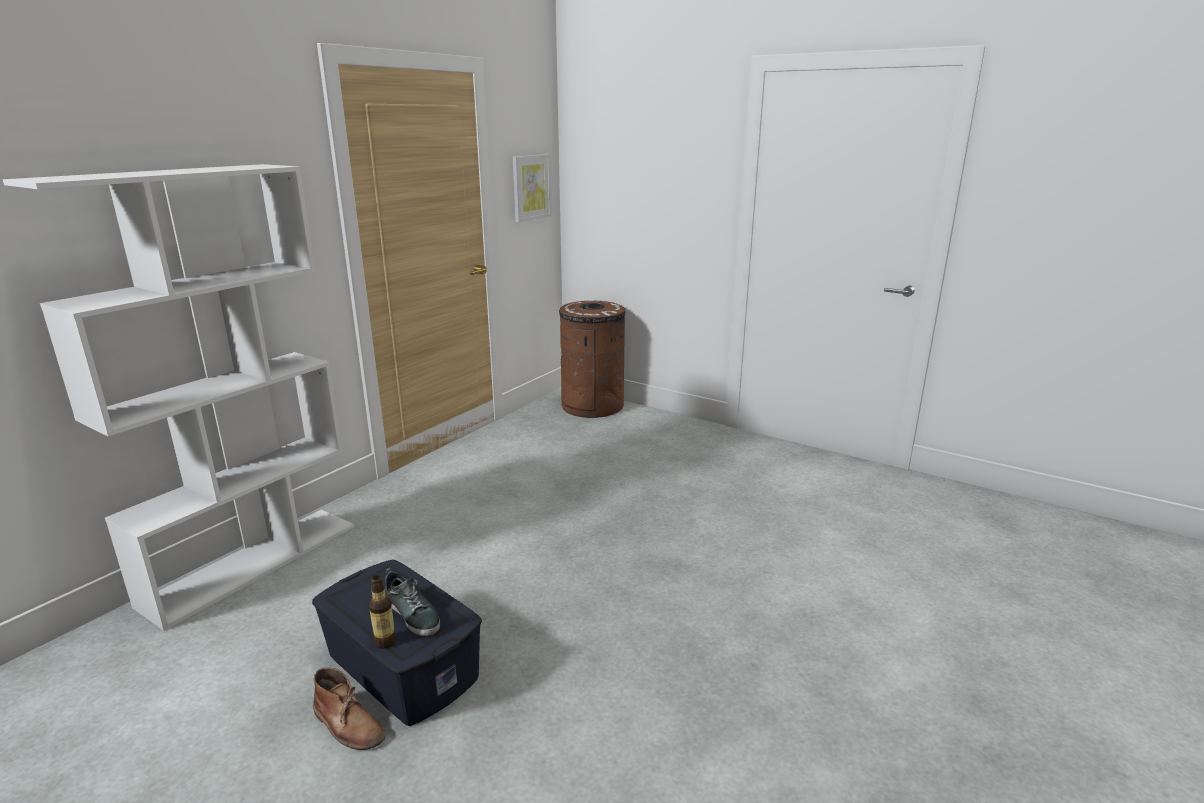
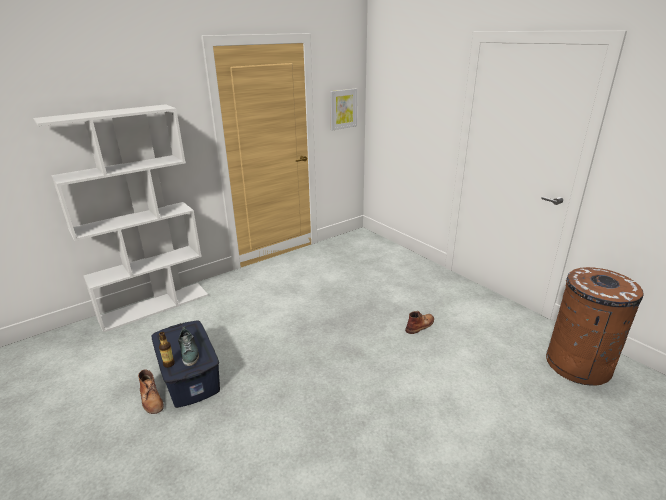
camera: 20 degrees right, 5 degrees up
(592, 406) = (371, 242): brown trash can -> brown trash can (578, 364)
(744, 509) = (420, 325): none -> brown boot

